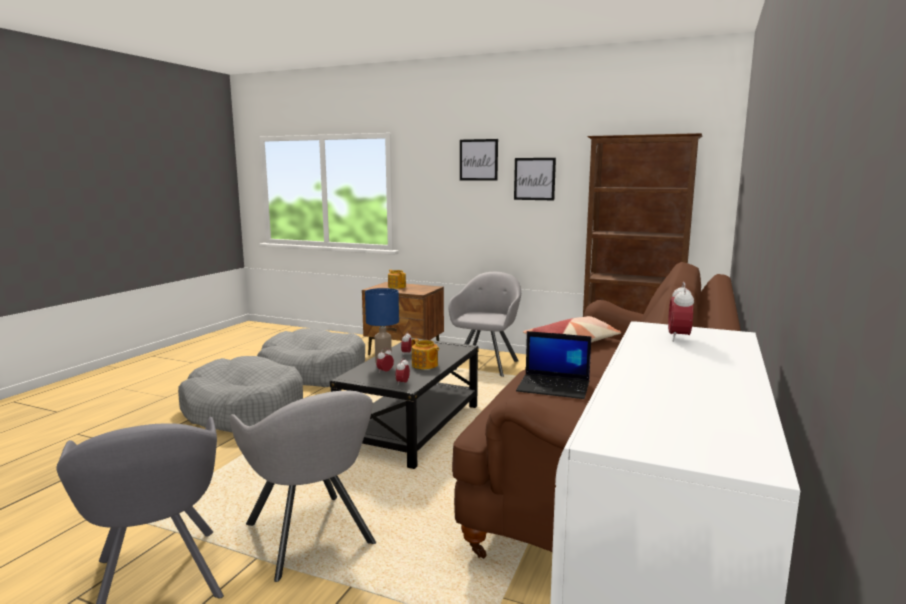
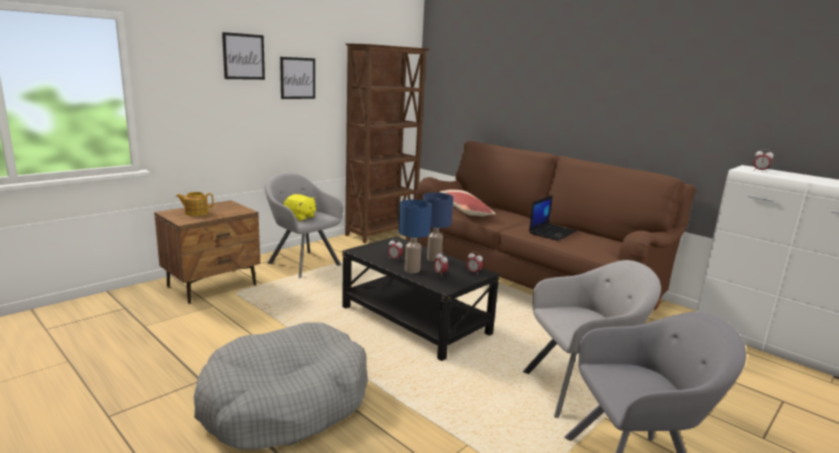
camera: 70 degrees left, 5 degrees up
(313, 372) = (203, 343): grey dog bed -> none
(425, 365) = (434, 259): teapot -> blue table lamp
(478, 314) = (300, 217): none -> yellow plush toy

